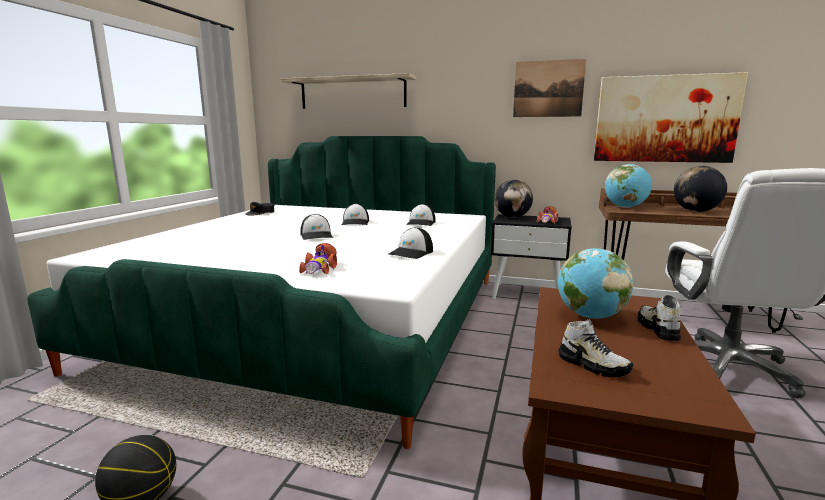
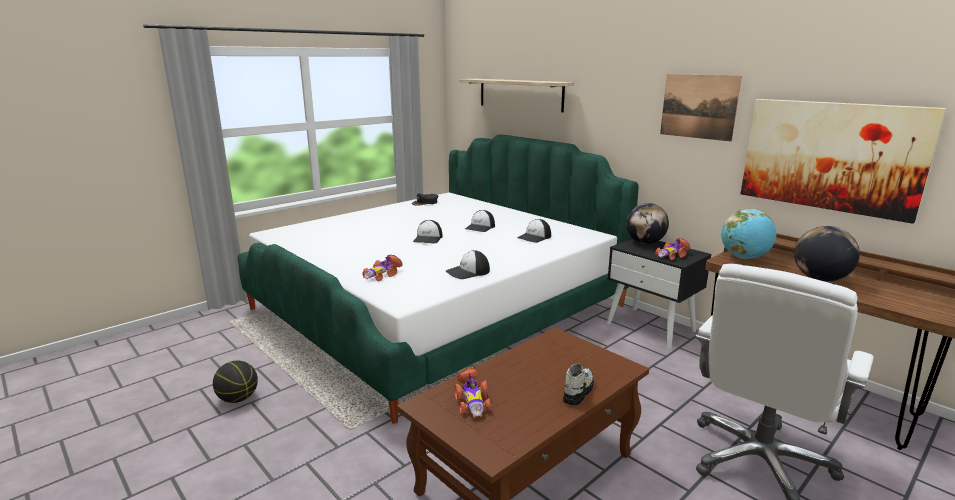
camera: 30 degrees right, 5 degrees up
(590, 316) = (544, 365): globe -> none
(593, 365) = (472, 400): shoe -> toy car

